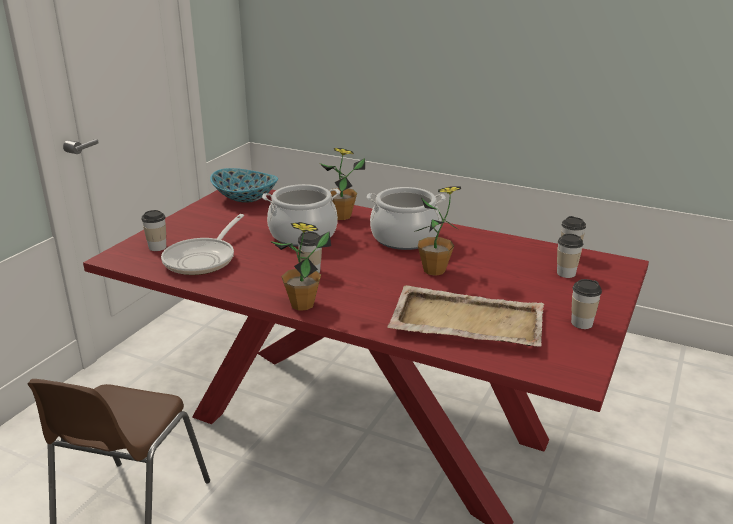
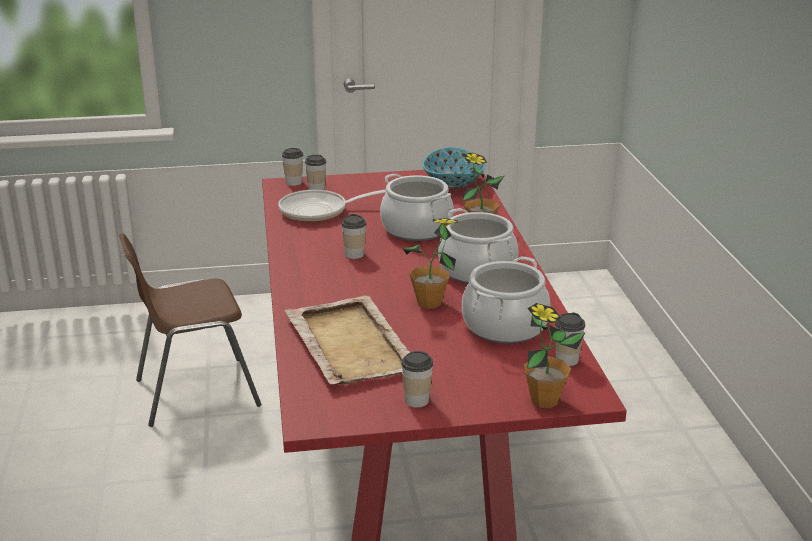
camera: 55 degrees right, 0 degrees up
(302, 304) = (294, 271): potted plant -> potted plant (544, 400)
(501, 257) = (505, 326): none -> cooking pot
(566, 273) = (518, 368): cup -> cup (294, 182)

